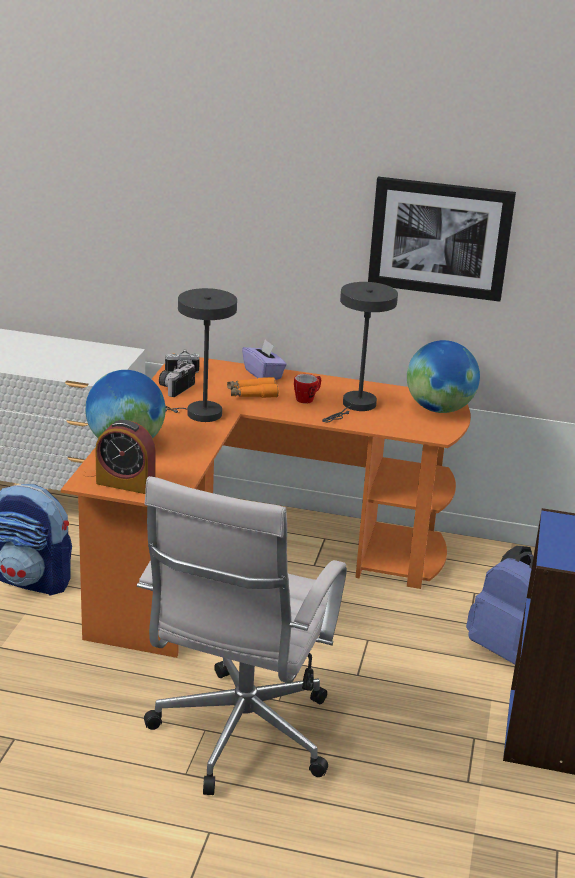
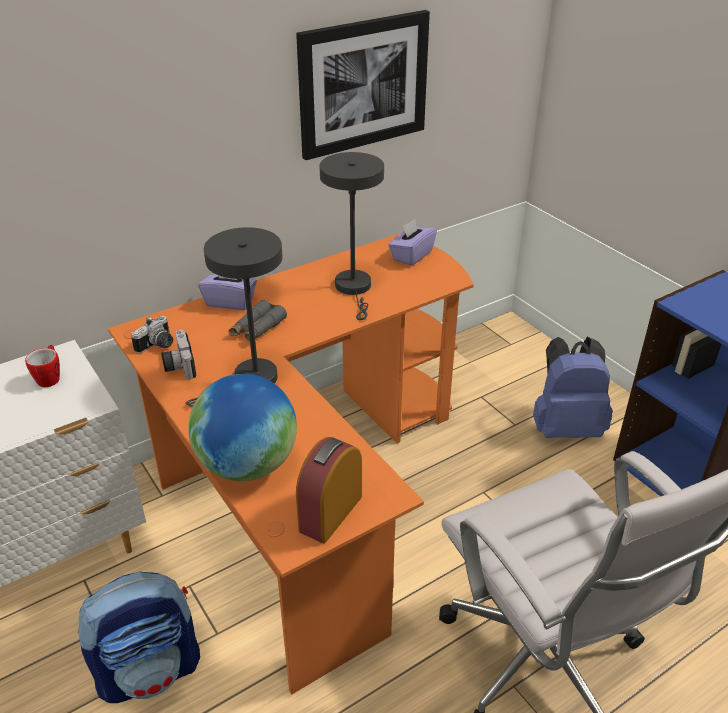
camera: 45 degrees left, 10 degrees up
(125, 483) = (330, 513): alarm clock -> alarm clock turned 150 degrees clockwise
(252, 394) = (257, 329): orange binoculars -> grey binoculars
(307, 399) = (308, 305): mug -> mug (50, 377)
(438, 409) = (411, 255): globe -> purple tissue box

